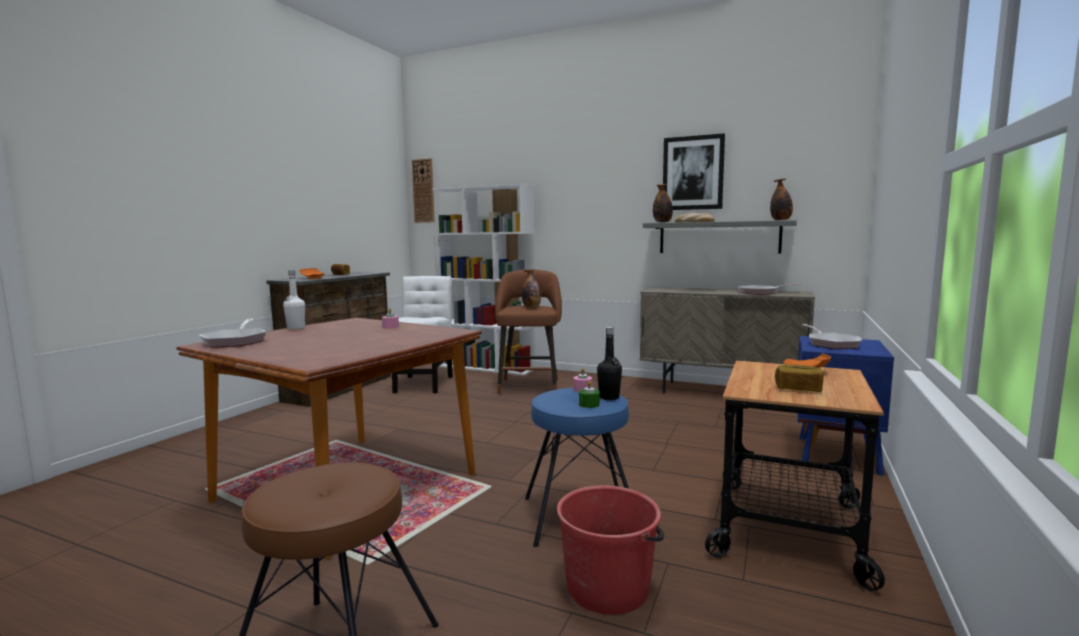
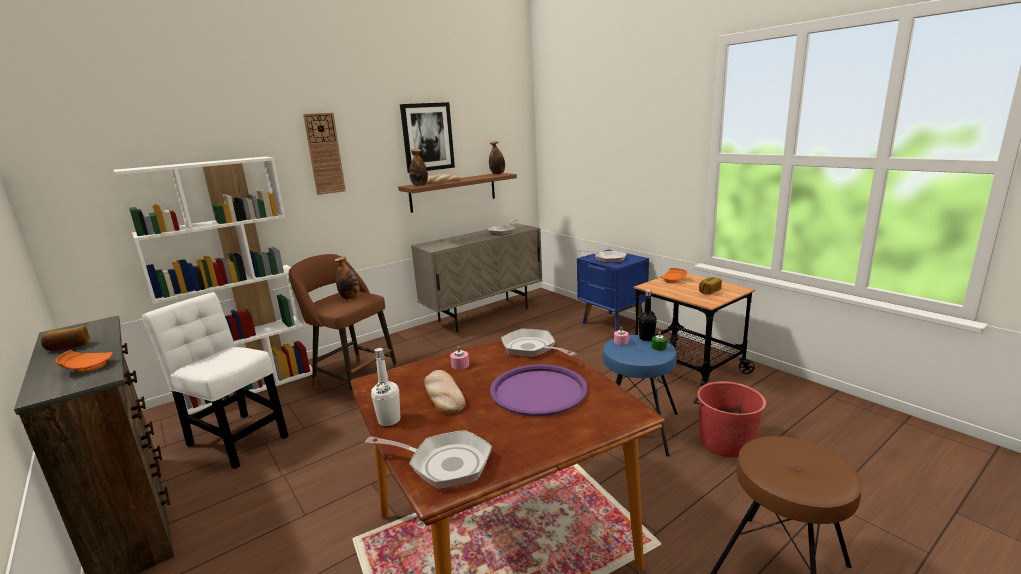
camera: 60 degrees left, 10 degrees up
(336, 330) = (443, 395): none -> bread
(350, 343) = (538, 391): none -> purple tray
(423, 191) = (49, 173): wall clock -> wall clock (324, 154)
(436, 334) = (531, 348): none -> frying pan
(718, 237) = (453, 192): grey shelf -> brown shelf

